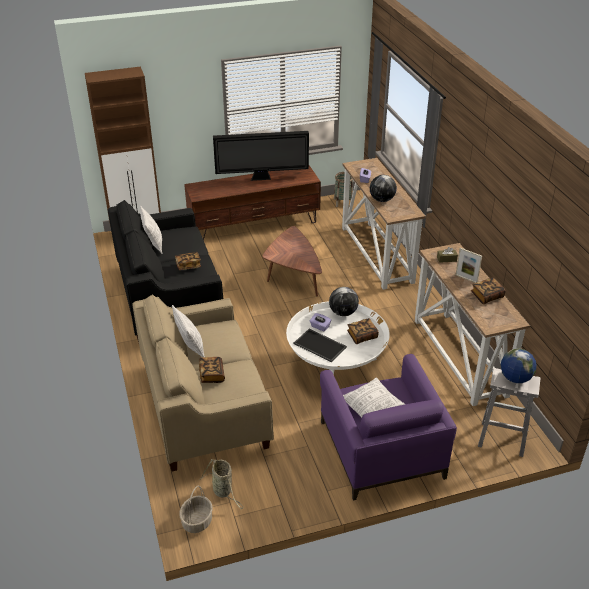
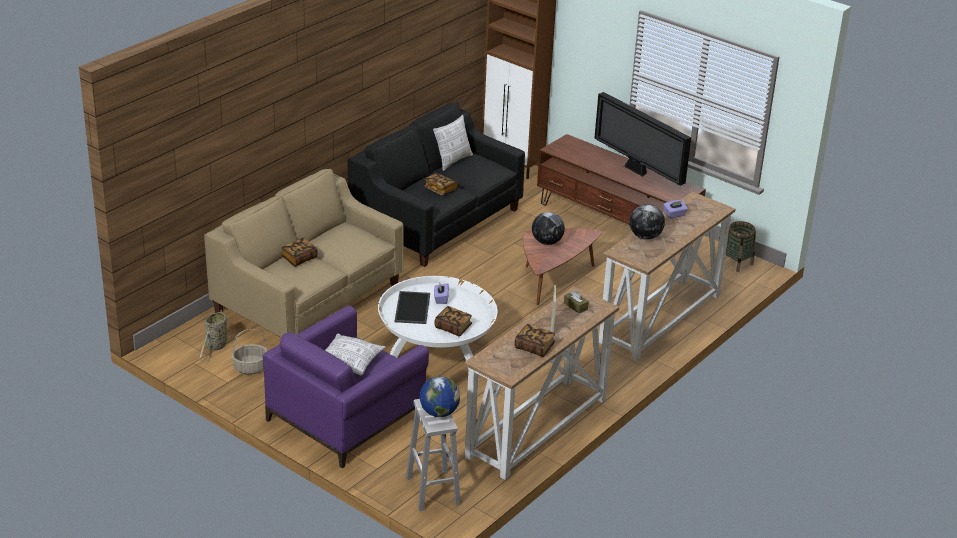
camera: 55 degrees right, 5 degrees down
(190, 348) = (324, 235): pillow -> none
(197, 522) = (172, 346): basket -> basket (250, 368)
(343, 313) = (477, 304): globe -> globe (547, 242)

